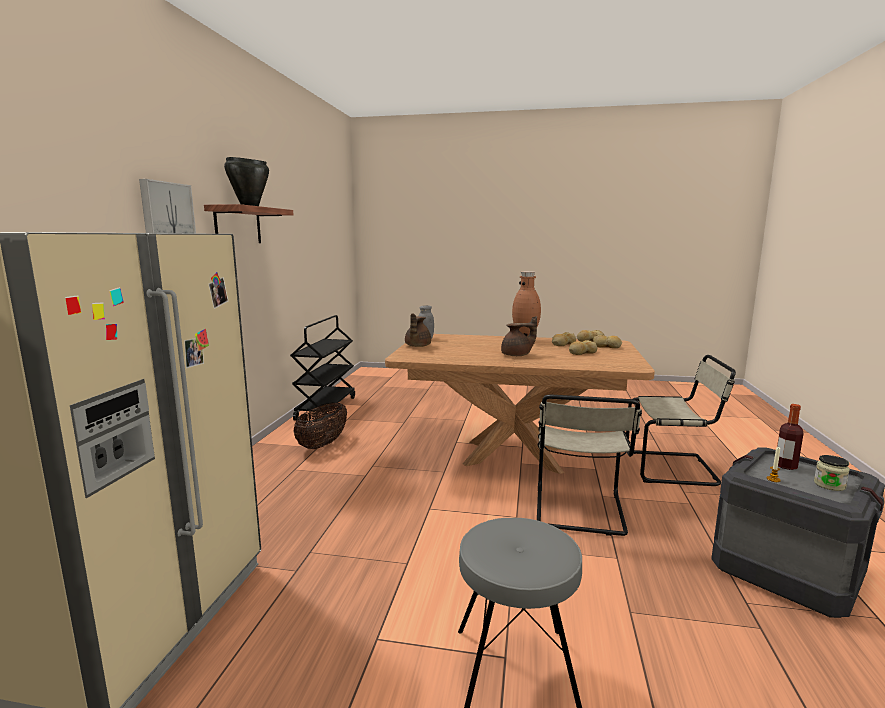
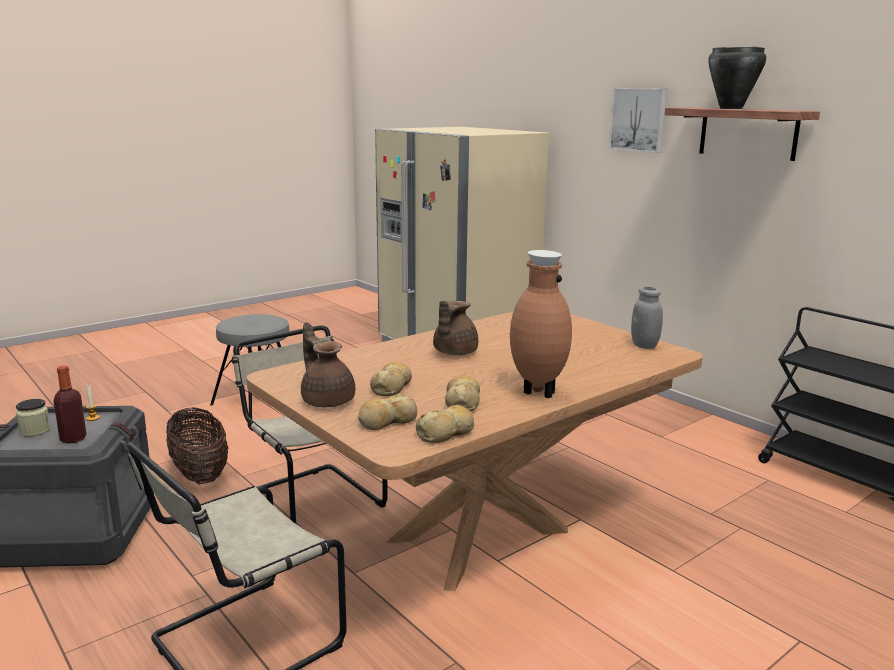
camera: 130 degrees right, 5 degrees up
(323, 444) = (669, 441): basket -> basket (200, 473)
(417, 346) = (596, 330): brown teapot -> brown teapot (327, 400)

